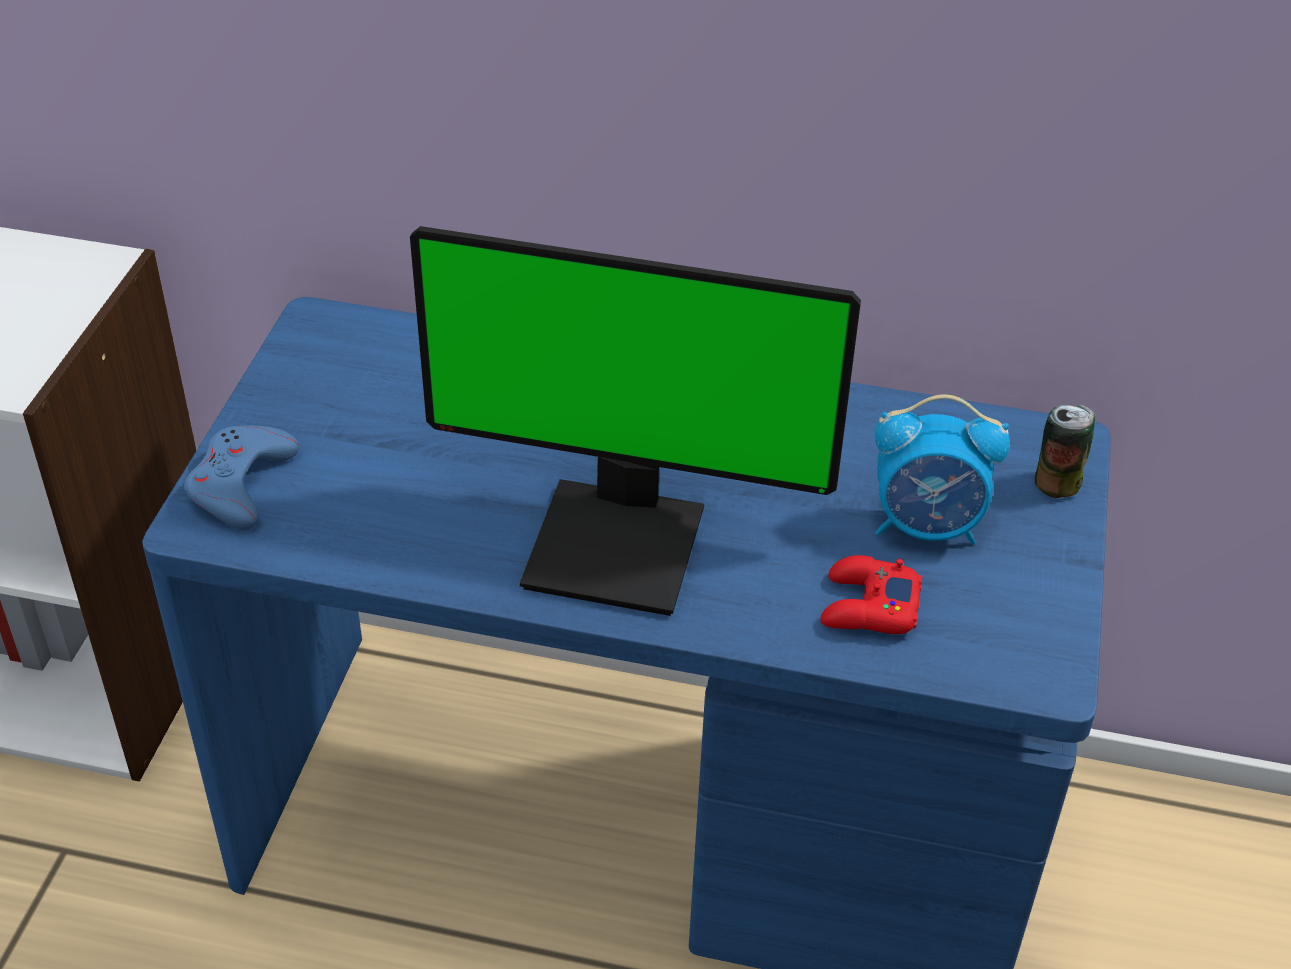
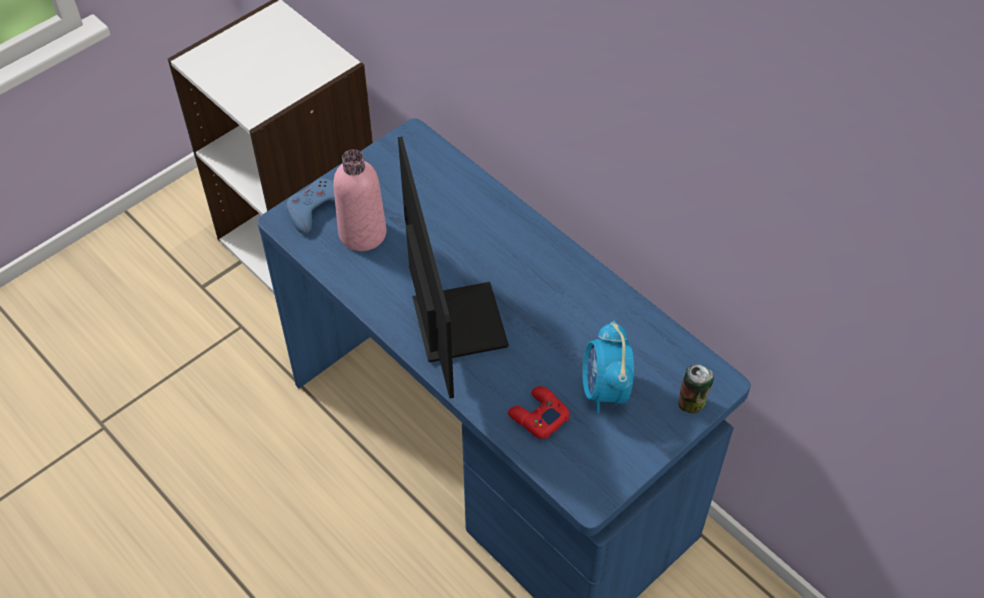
camera: 35 degrees right, 10 degrees up
(353, 486) = (362, 233): none -> pink bottle
(619, 543) = (454, 323): monitor -> monitor turned 150 degrees counterclockwise
(927, 526) = (604, 390): alarm clock -> alarm clock turned 45 degrees clockwise

